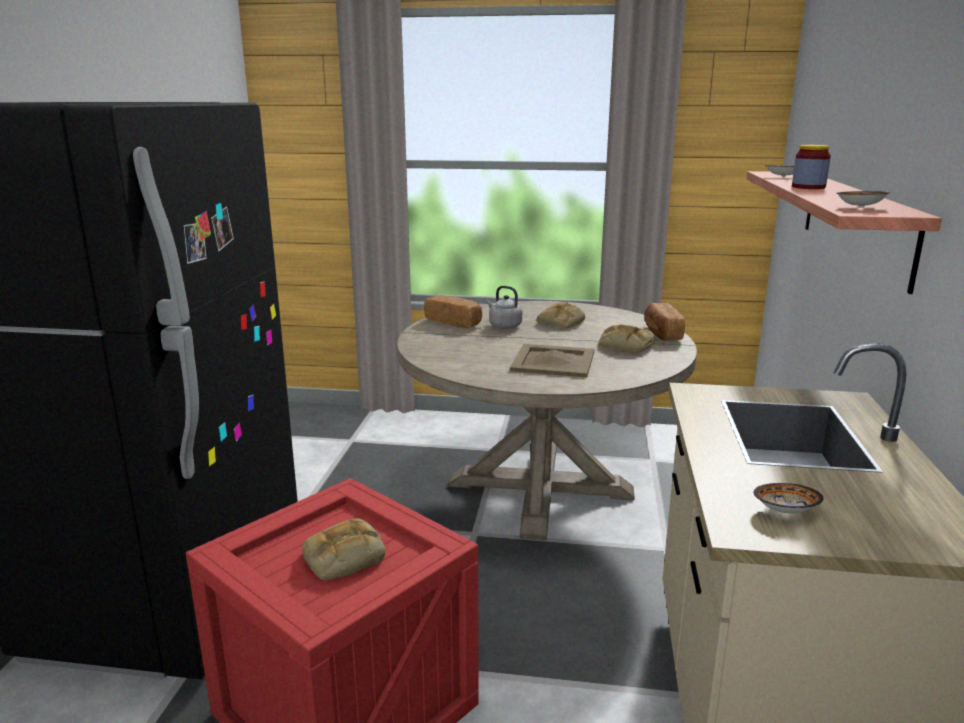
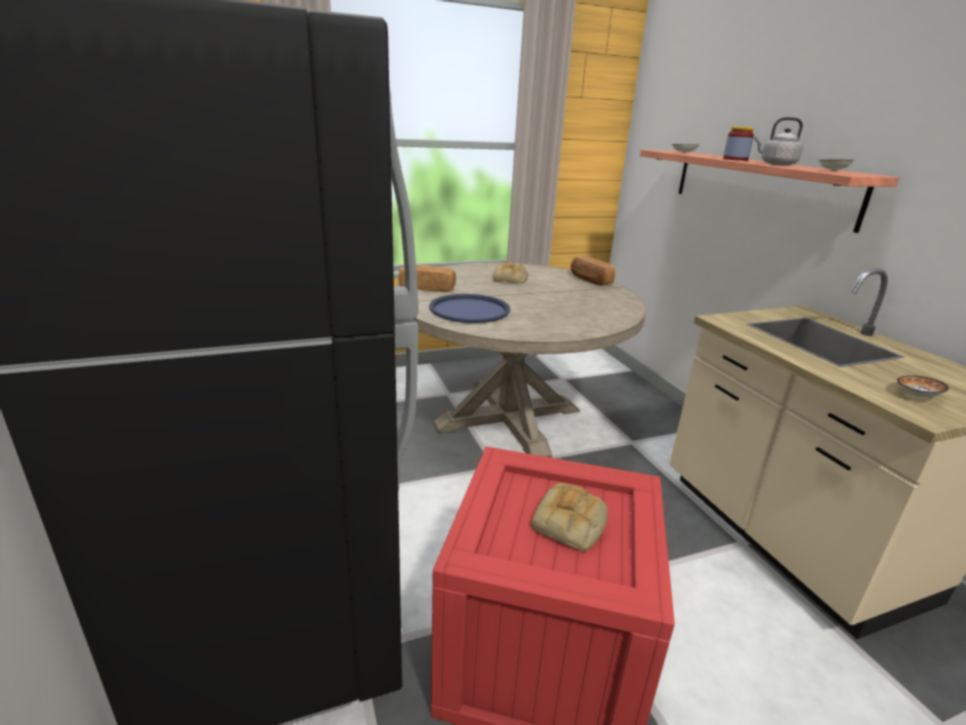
camera: 30 degrees left, 5 degrees up
(463, 348) = (469, 310): none -> blue tray
(503, 325) = (472, 287): grey kettle -> grey kettle (776, 164)
(554, 361) = (554, 311): beige tray -> none
(625, 346) = (582, 293): bread -> none

